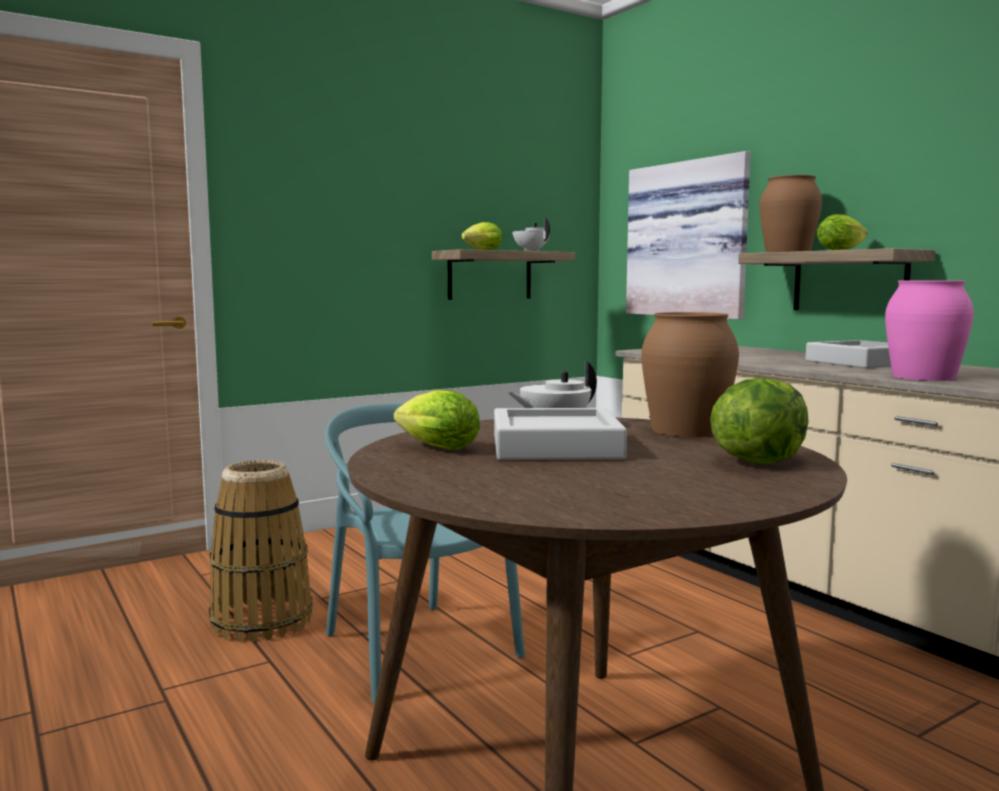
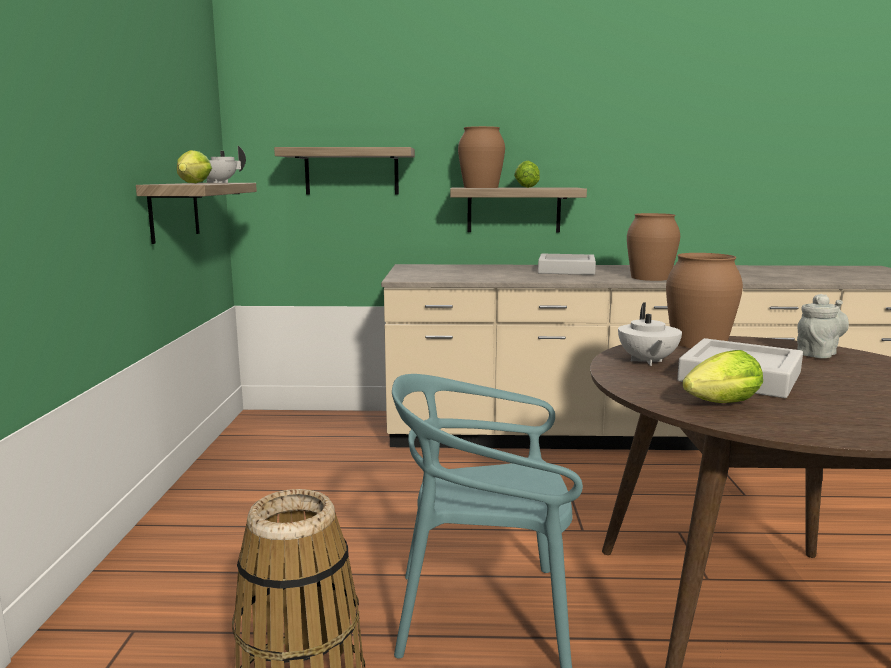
camera: 55 degrees left, 5 degrees up
(689, 240) = (351, 171): picture -> shelf
(757, 461) = (818, 353): lettuce -> grey teapot
(923, 377) = (649, 277): pink vase -> brown vase

